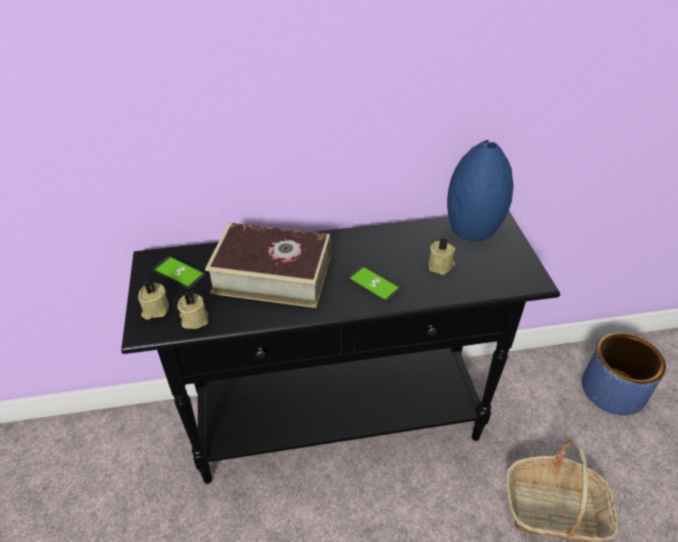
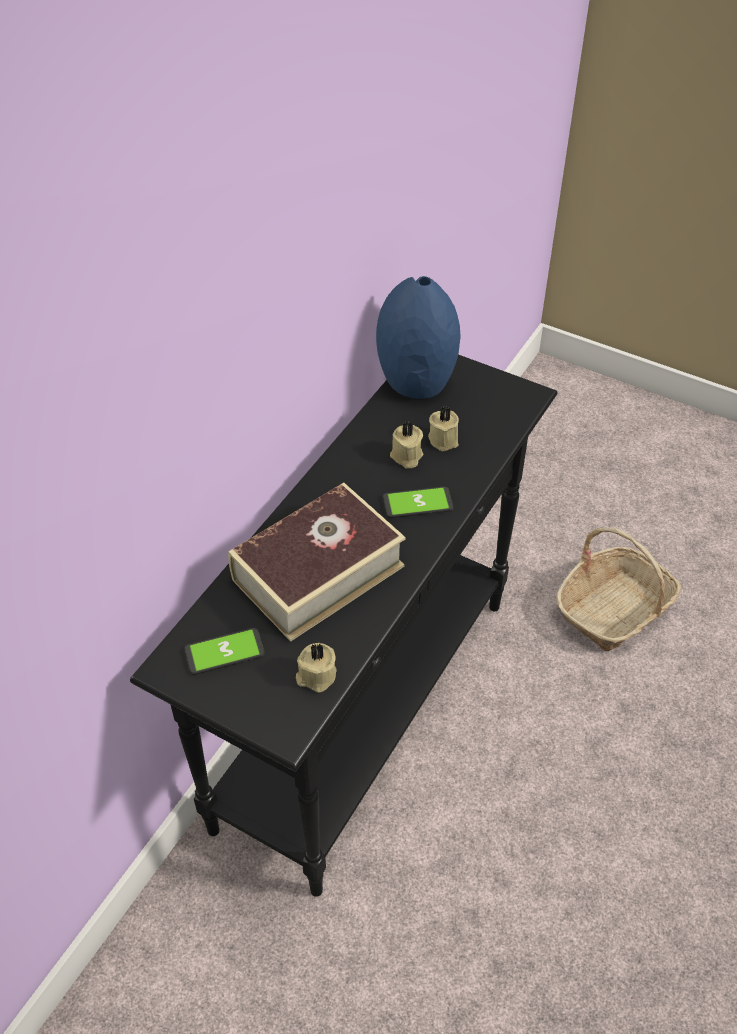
camera: 50 degrees left, 5 degrees up
(155, 309) = (264, 704): beige candle -> beige candle (406, 457)
(612, 391) = (545, 467): blue planter -> none

